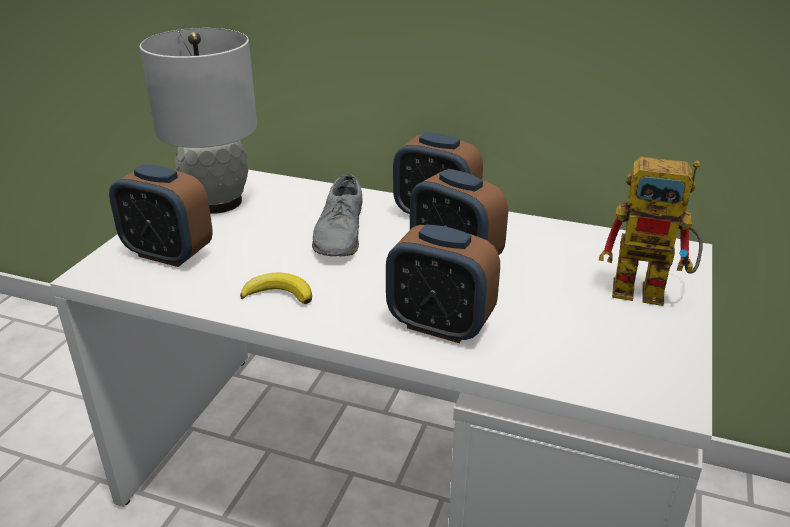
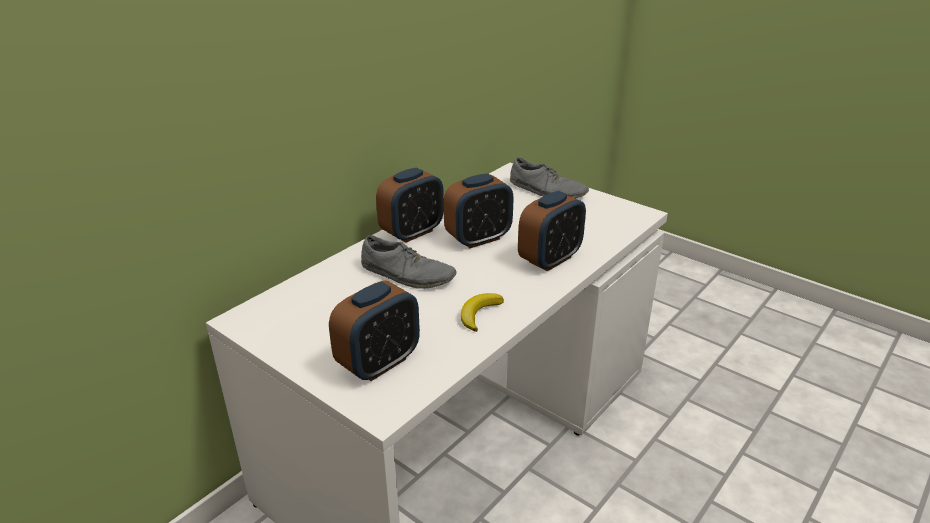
camera: 70 degrees left, 0 degrees up
(217, 202) = (298, 327): white table lamp -> none
(651, 291) = (547, 191): toy robot -> grey shoe

